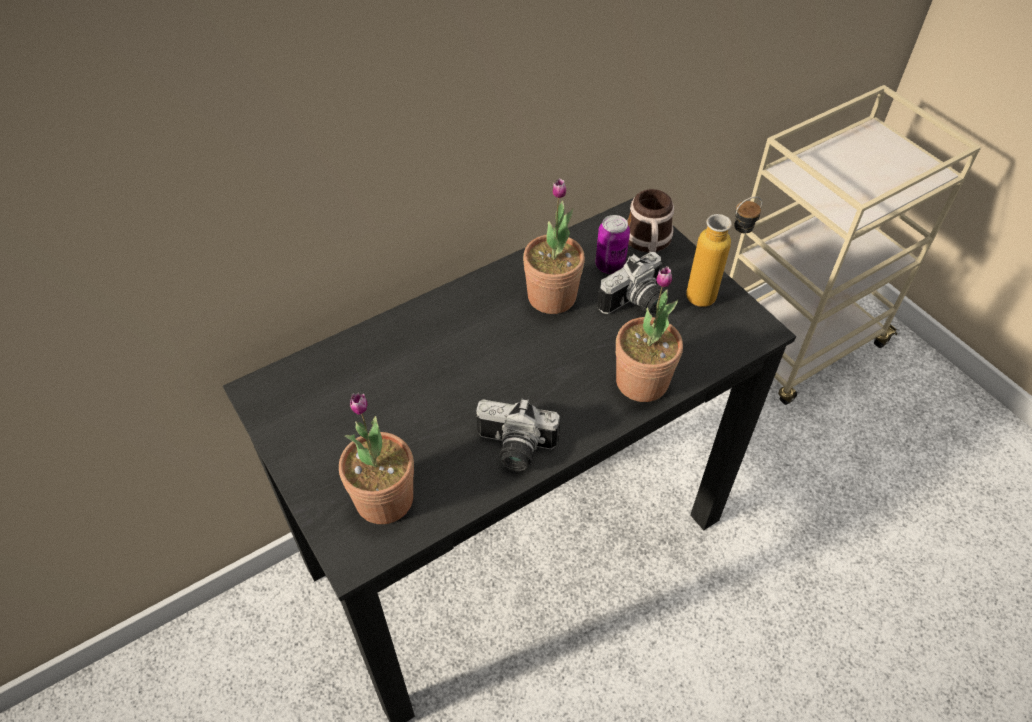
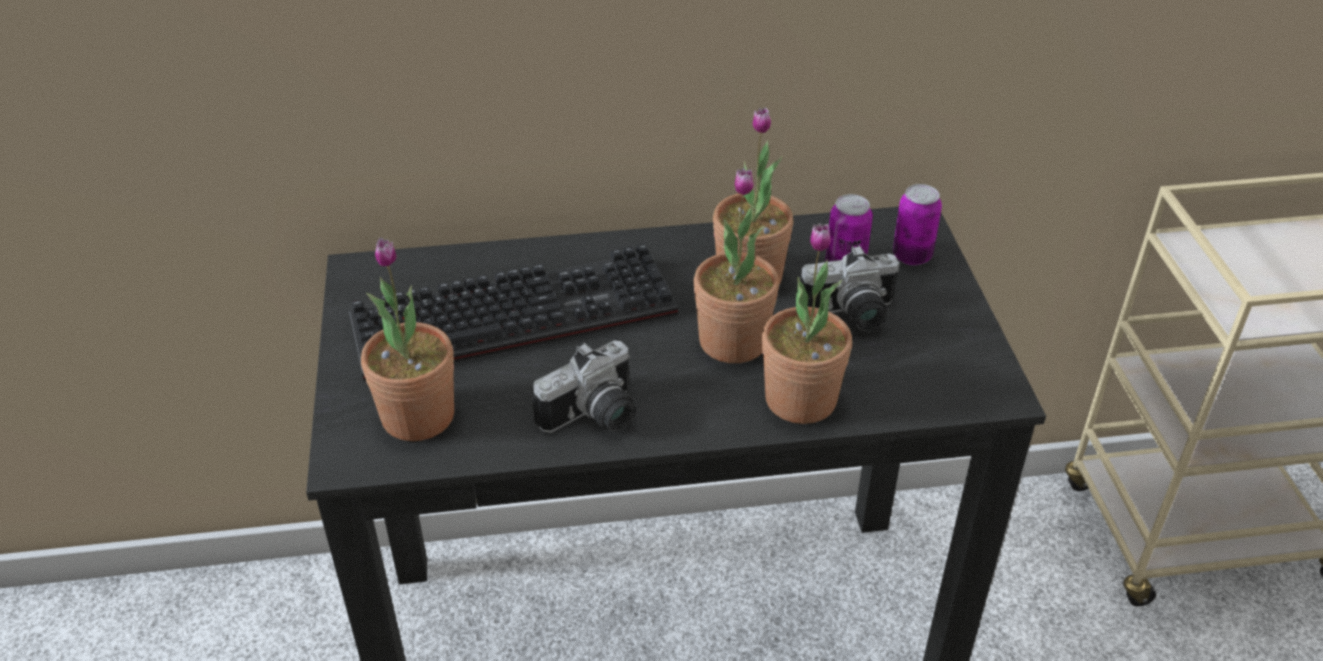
camera: 25 degrees right, 10 degrees down
(405, 384) = (518, 313): none -> keyboard
(514, 449) = (595, 418): camera -> camera turned 75 degrees counterclockwise
(571, 352) = (733, 341): none -> potted plant
(648, 242) = (912, 256): mug -> can
(712, 294) = (960, 335): bottle -> none

